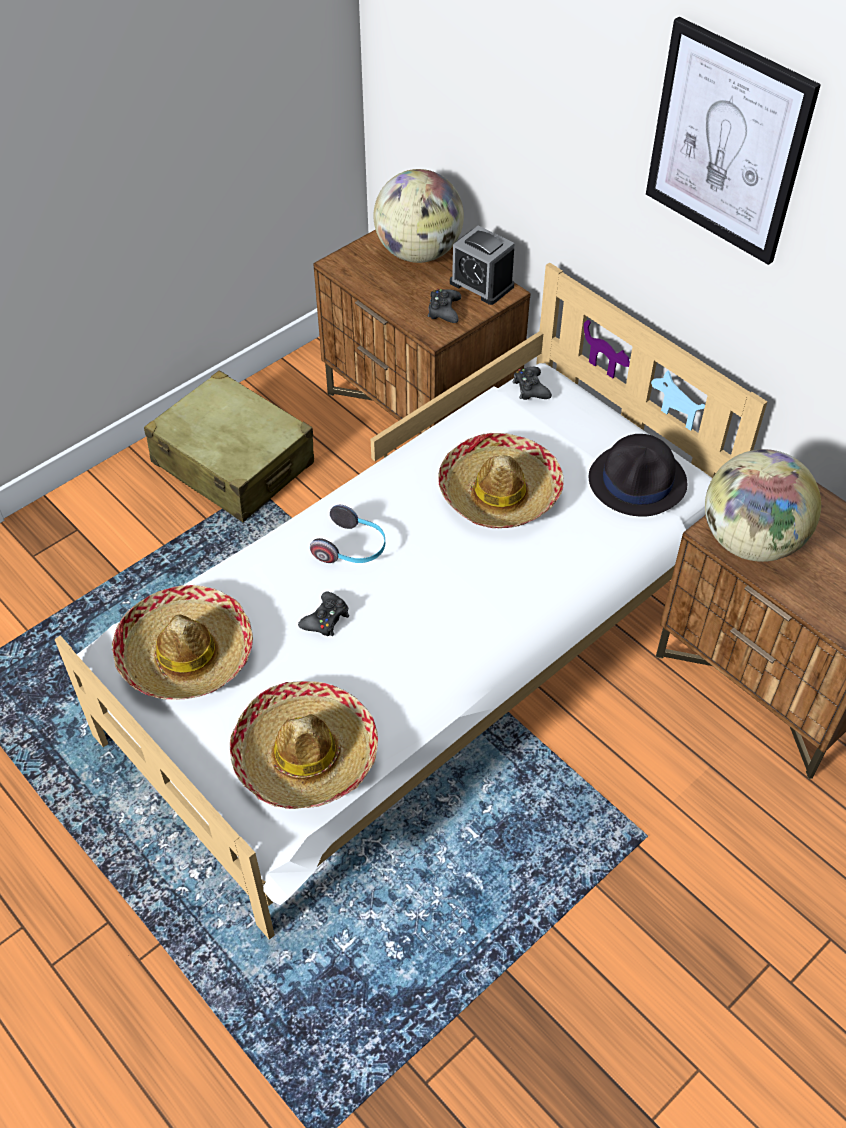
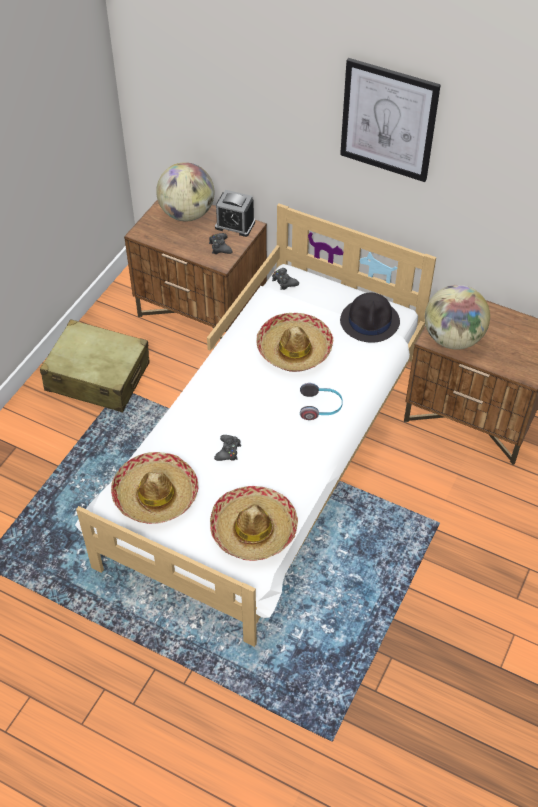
camera: 20 degrees left, 0 degrees up
(352, 548) = (223, 406): headphones -> headphones (320, 407)

